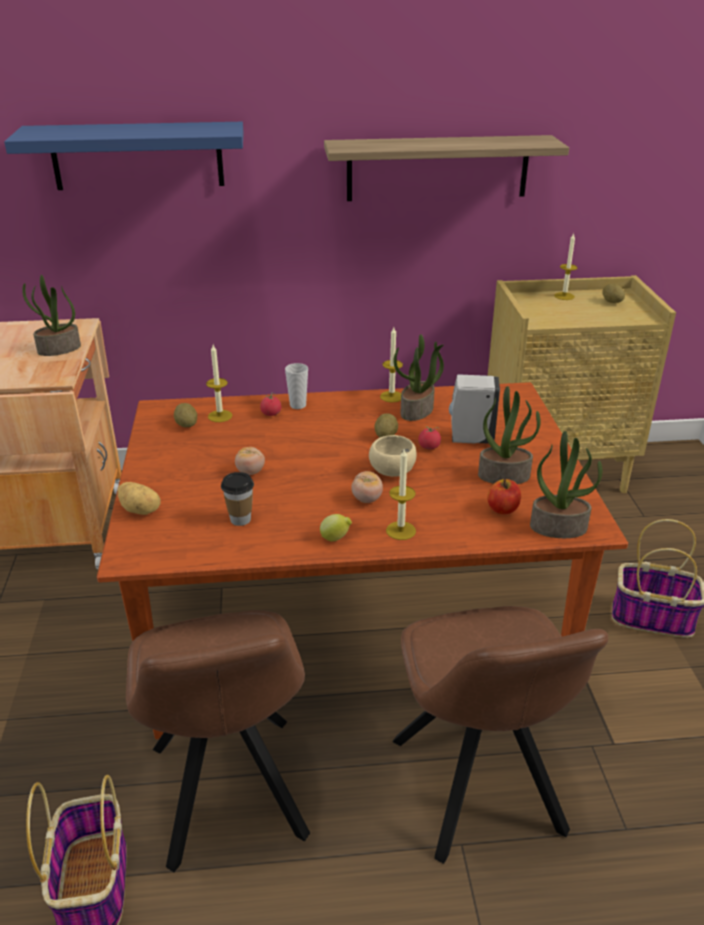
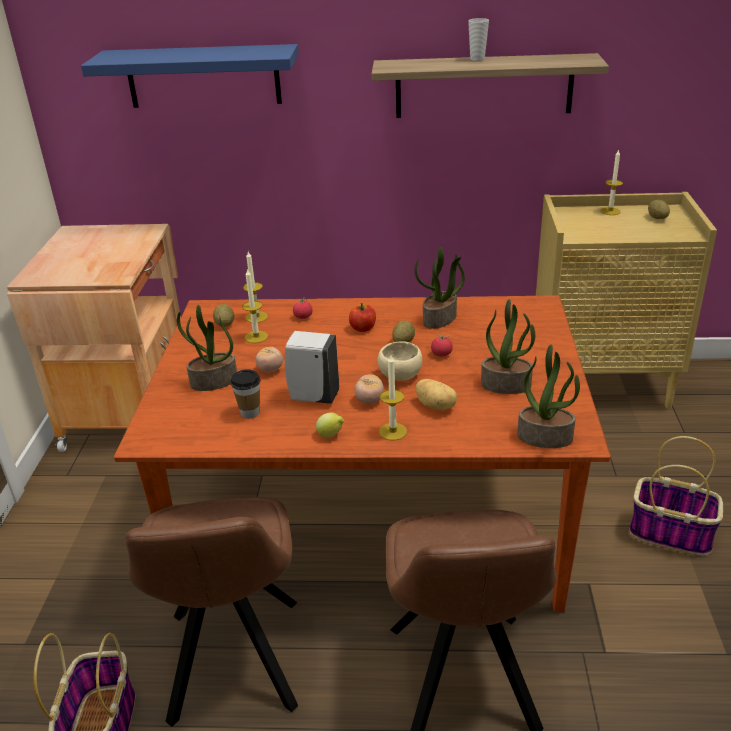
camera: 10 degrees right, 0 degrees up
(59, 349) = (126, 251): potted plant -> potted plant (213, 382)
(141, 510) = (165, 399): potato -> potato (436, 406)
(298, 405) = (329, 310): cup -> cup (477, 59)
(391, 396) = (419, 304): candle -> candle (256, 337)
(469, 439) = (482, 348): white soap dispenser -> white soap dispenser (312, 397)
(503, 509) = (495, 416): apple -> apple (363, 328)

